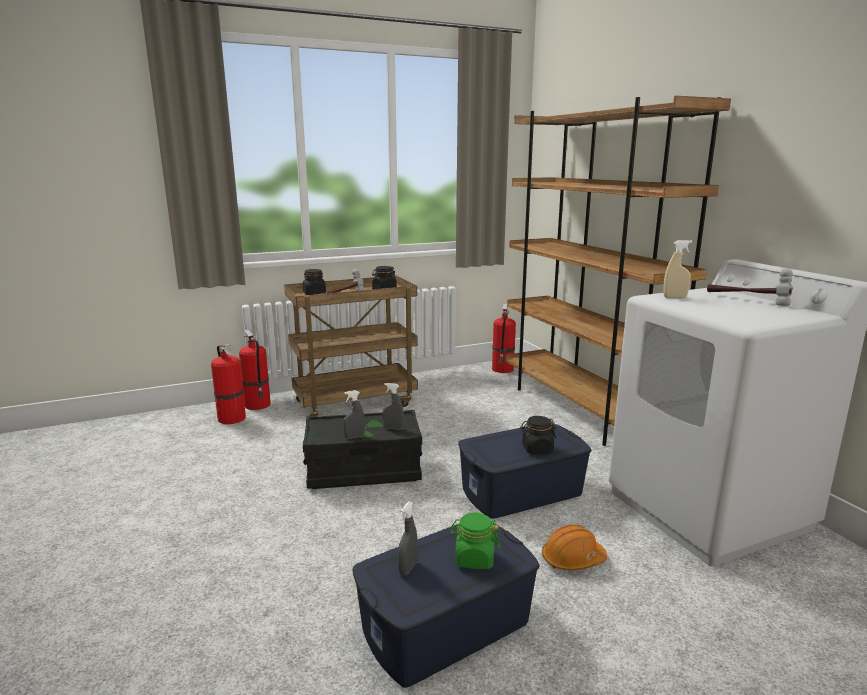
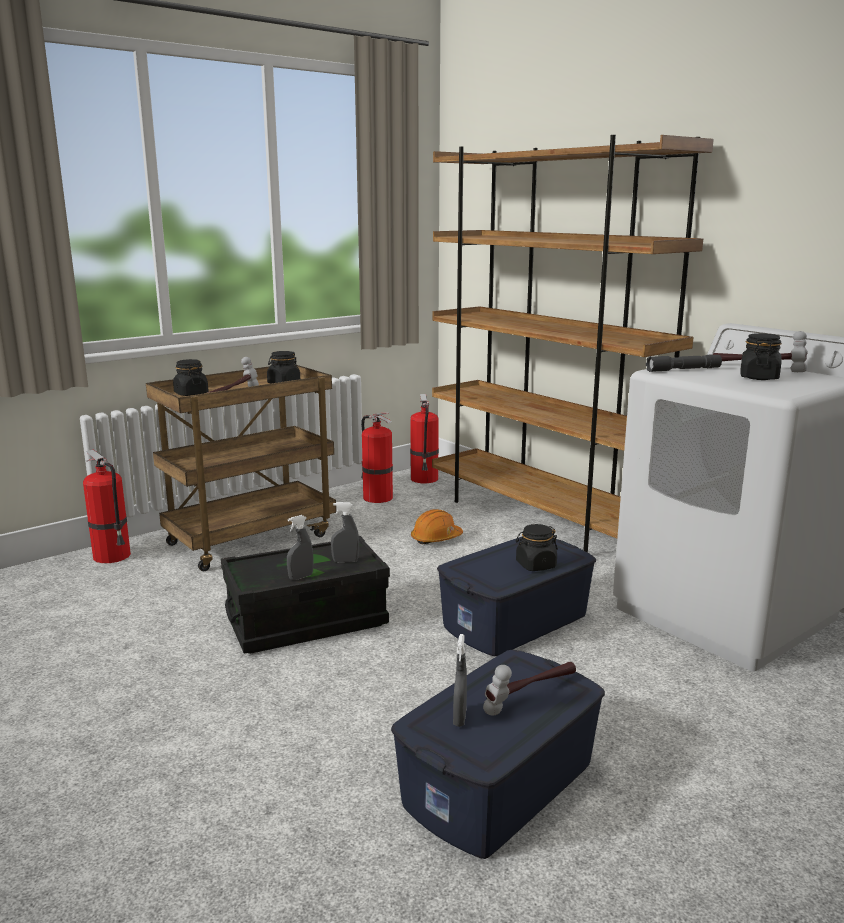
camera: 15 degrees left, 0 degrees up
(231, 418) = (81, 577): fire extinguisher -> fire extinguisher (376, 497)
(474, 559) = (531, 695): green jar -> hammer
(572, 560) = (607, 688): orange hard hat -> orange hard hat (436, 538)
(675, 297) = (683, 370): beige spray bottle -> grey flashlight
(739, 308) = (758, 377): none -> black jar

